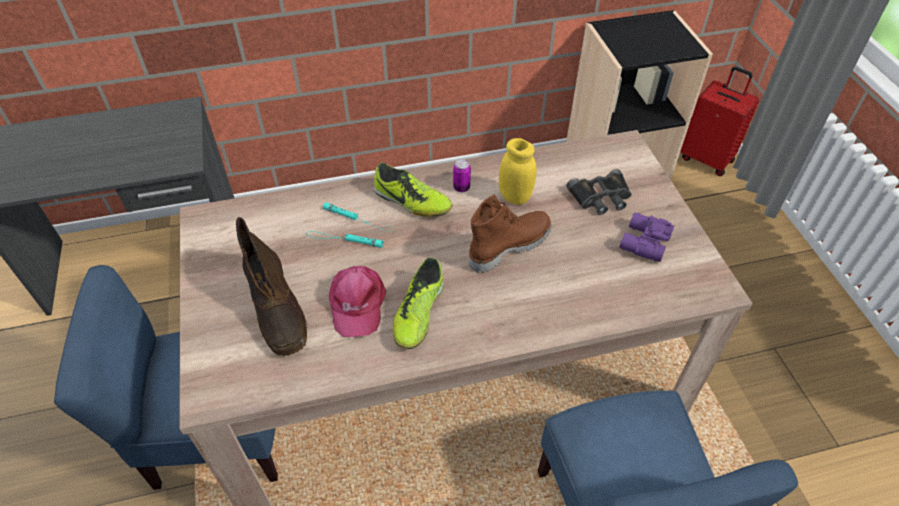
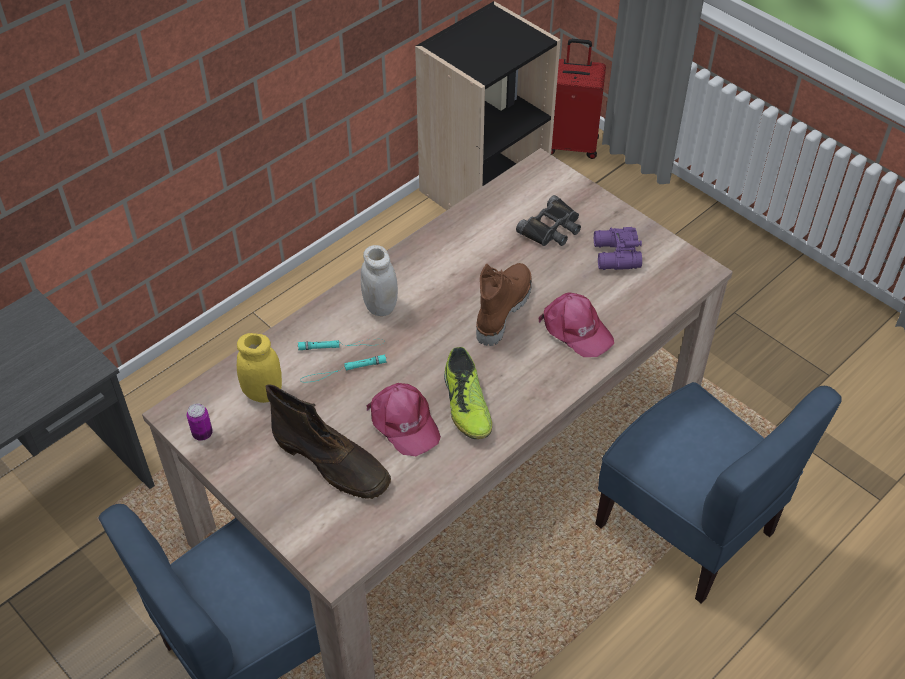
camera: 30 degrees left, 0 degrees up
(412, 202) = (380, 306): shoe -> white jar
(461, 188) = (417, 272): can -> can (202, 433)
(515, 197) = (474, 260): yellow jar -> yellow jar (263, 393)
(562, 291) = (576, 329): none -> pink cap

